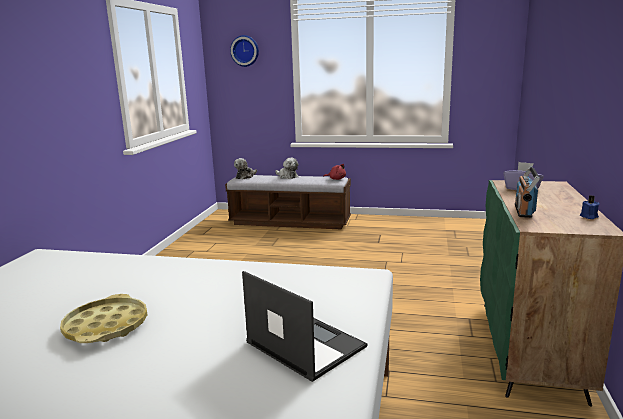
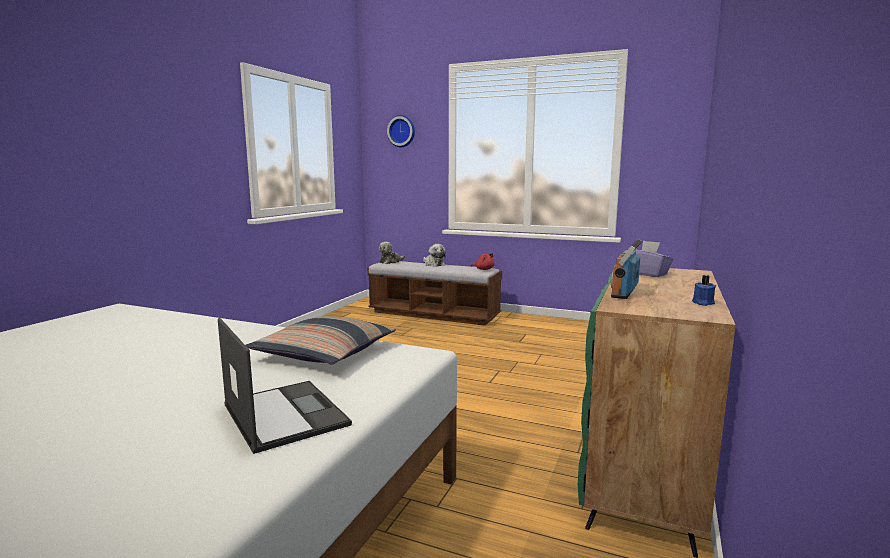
camera: 10 degrees right, 5 degrees down
(106, 326) = (103, 375): yellow tray -> none
(285, 283) = (324, 353): none -> pillow

